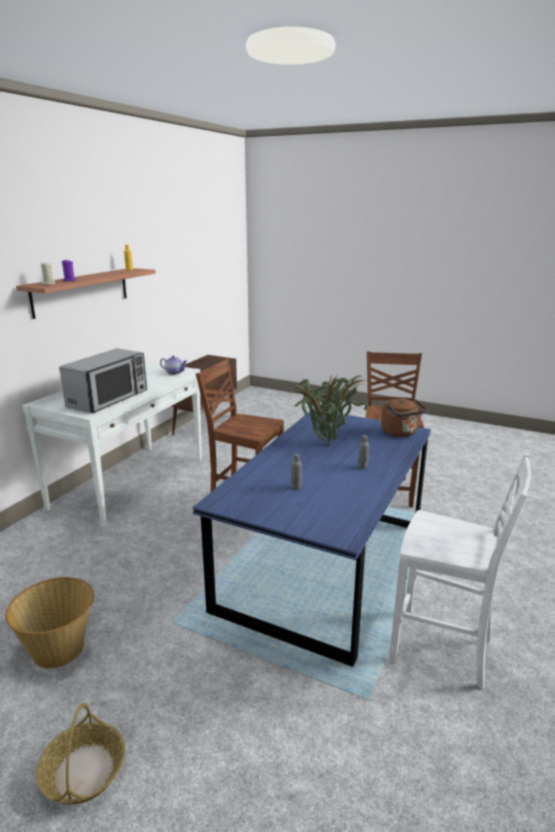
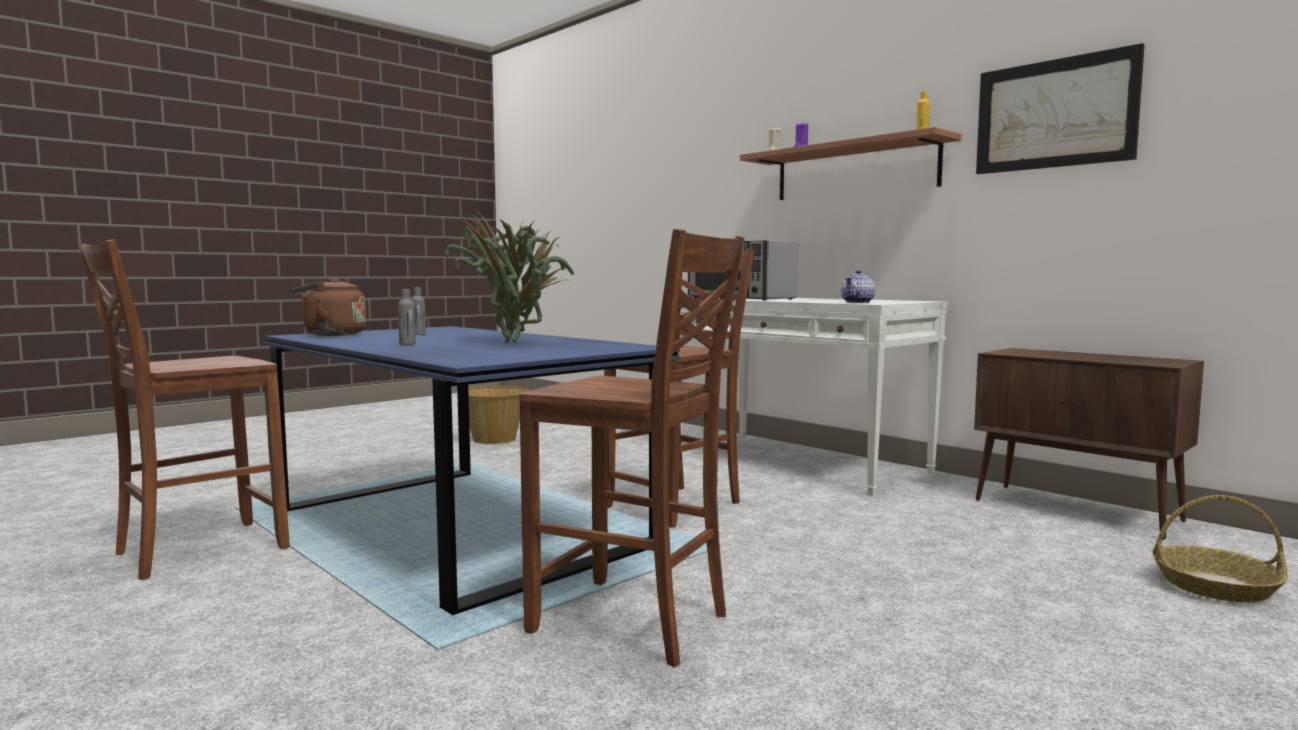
camera: 110 degrees right, 15 degrees down
(83, 771) = (365, 443): basket -> basket (1216, 586)
(160, 259) = (1055, 114): none -> picture
(400, 433) = (477, 358): brown kettle -> brown kettle (330, 334)
(443, 650) = (197, 550): white chair -> brown chair

